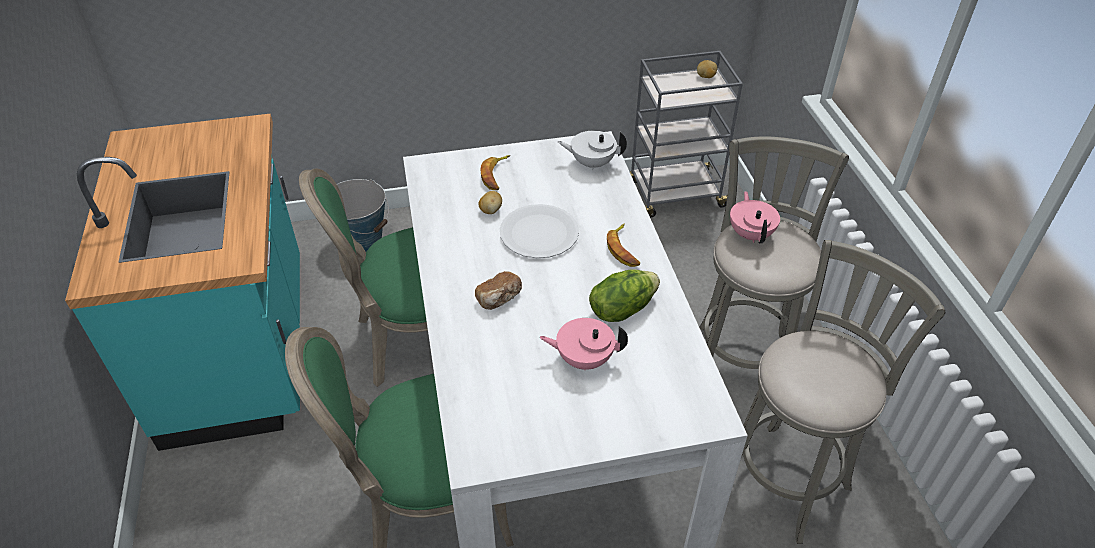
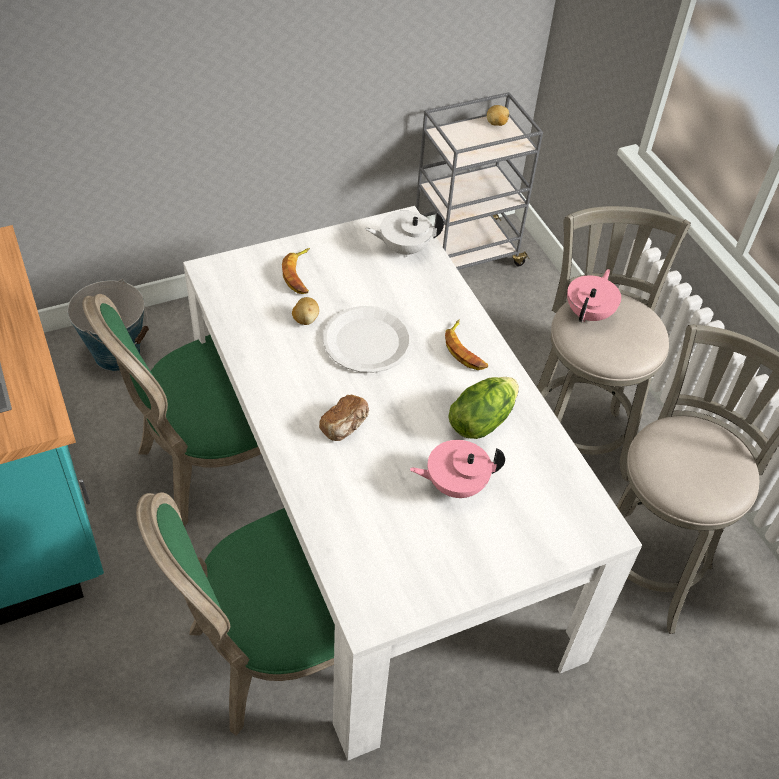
camera: 15 degrees left, 5 degrees up
(751, 234) = (589, 313): pink teapot -> pink teapot turned 45 degrees clockwise

